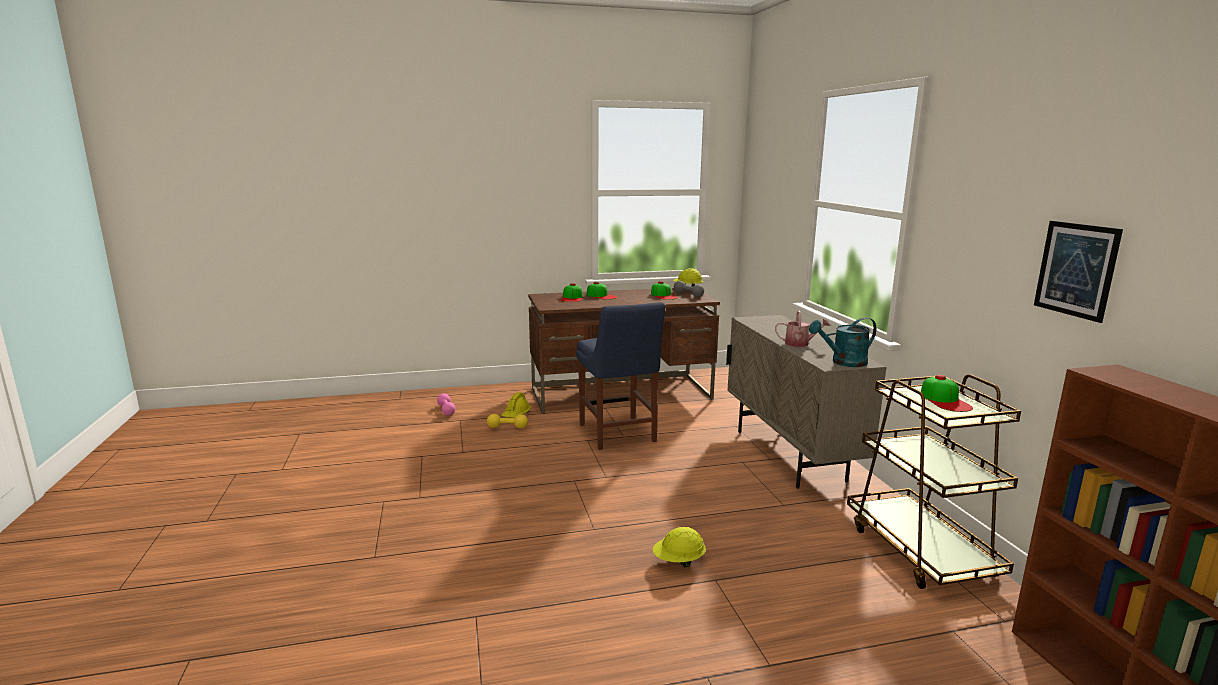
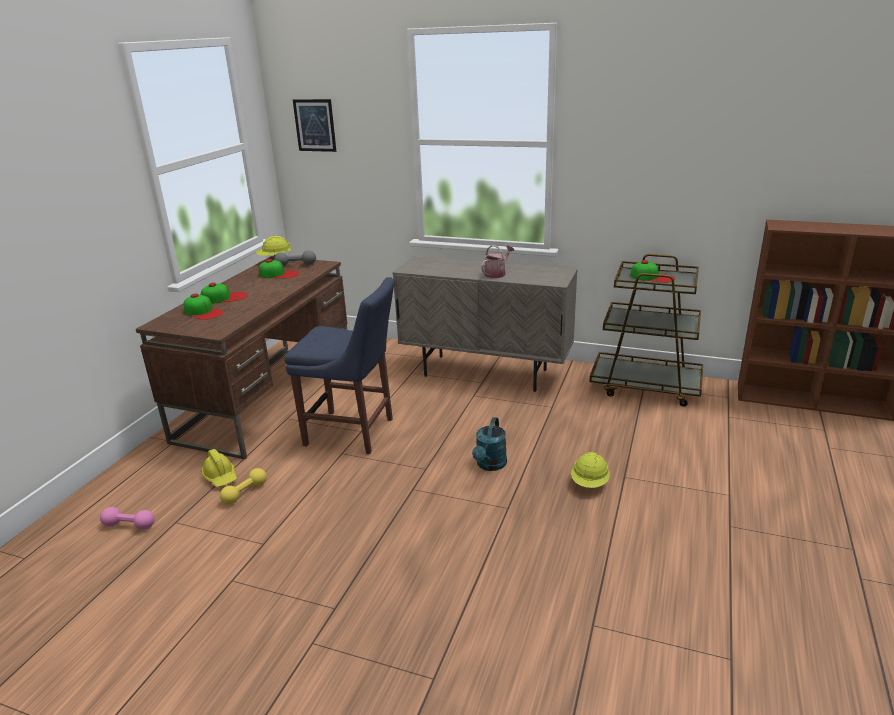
camera: 55 degrees left, 10 degrees up
(843, 362) = (555, 276): turquoise watering can -> turquoise watering can (490, 465)
(1076, 269) = (722, 165): picture -> picture (315, 125)

